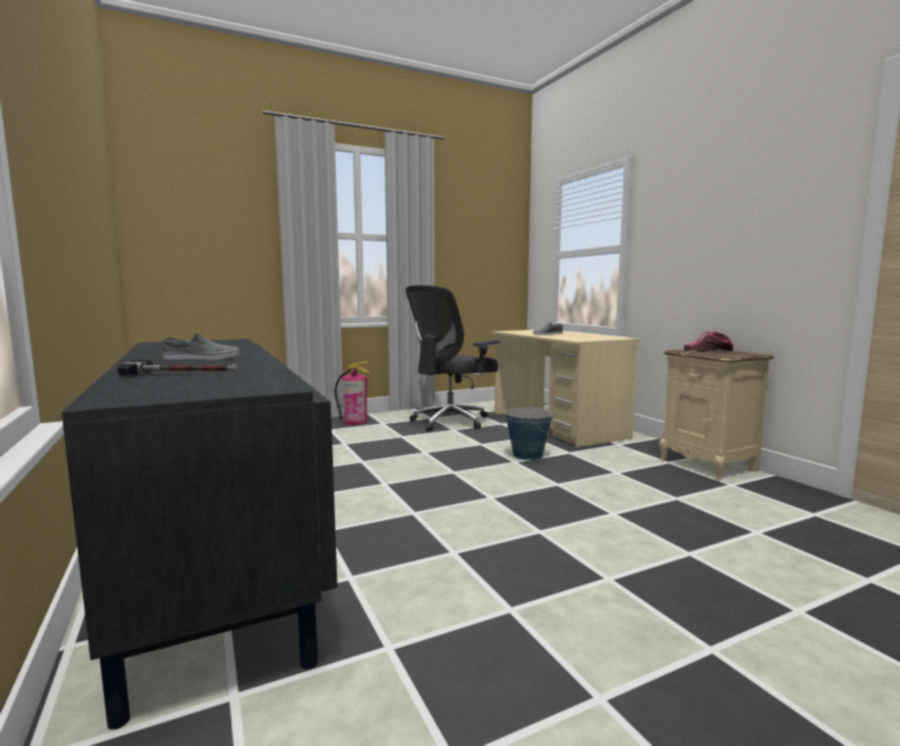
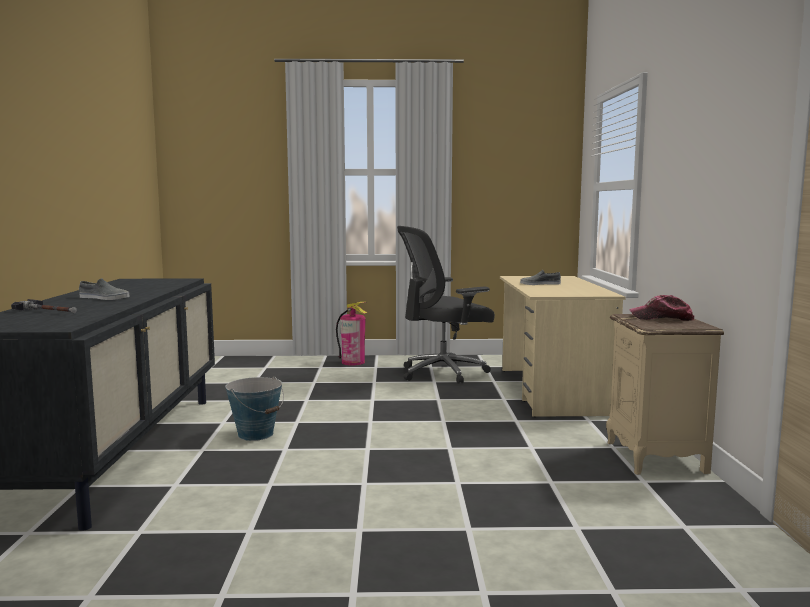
camera: 25 degrees right, 0 degrees up
(527, 455) = (466, 417): bucket -> bucket (256, 434)

